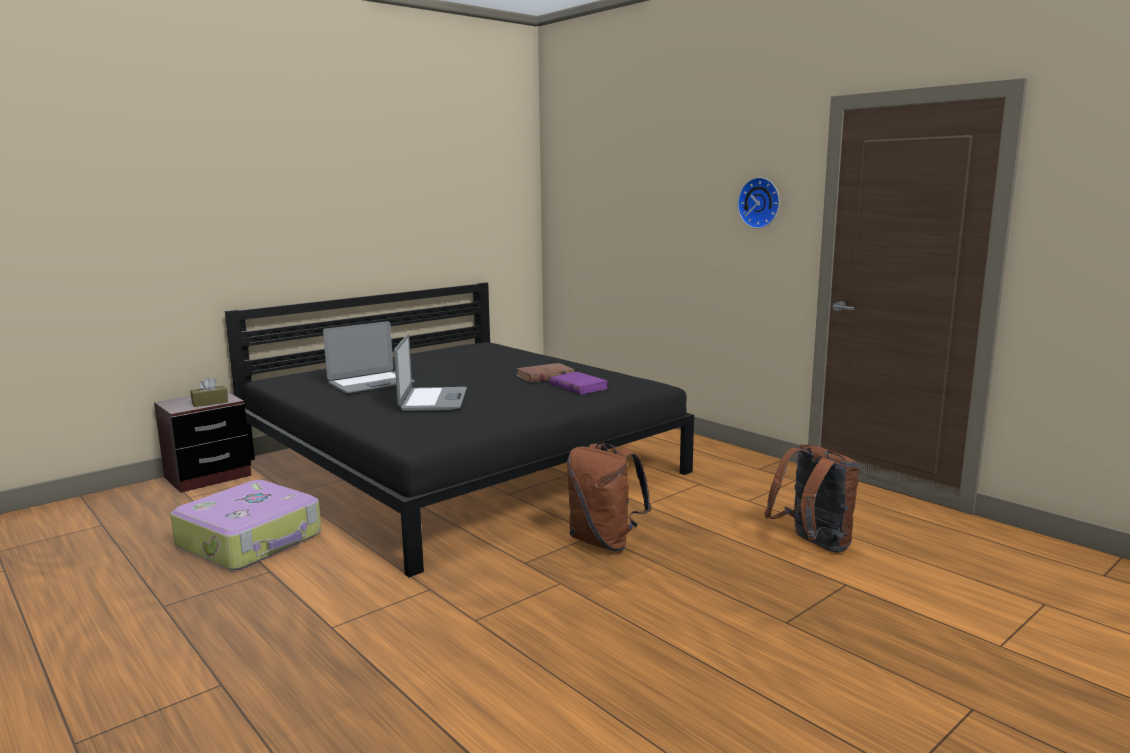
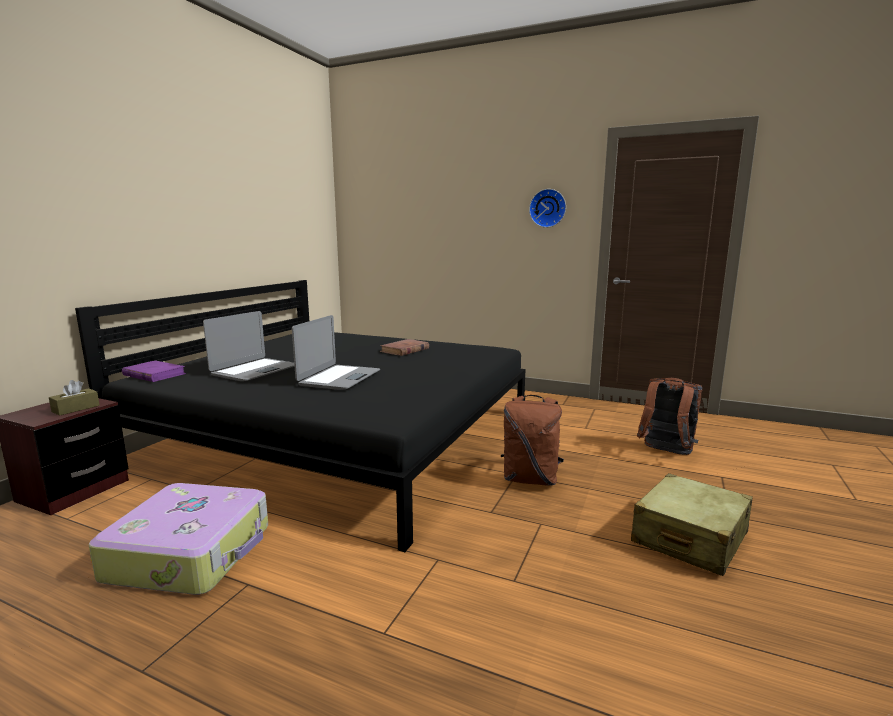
camera: 25 degrees left, 0 degrees up
(432, 400) = (339, 378): laptop -> laptop turned 45 degrees clockwise
(578, 386) = (444, 355): purple book -> purple book (154, 374)
(702, 630) = (689, 538): none -> beige suitcase

